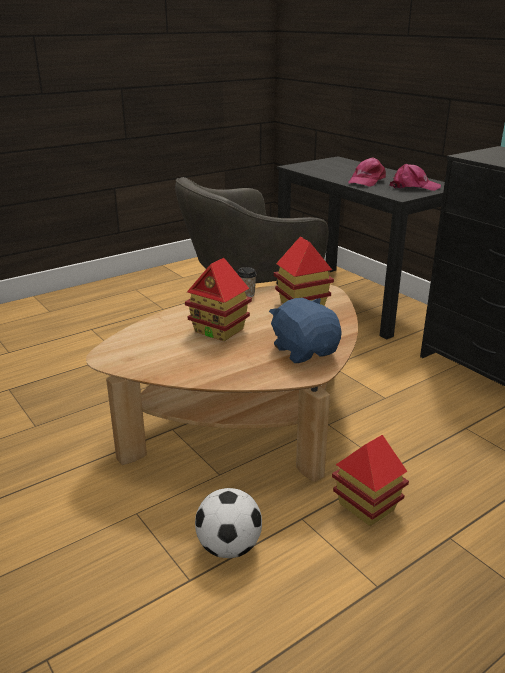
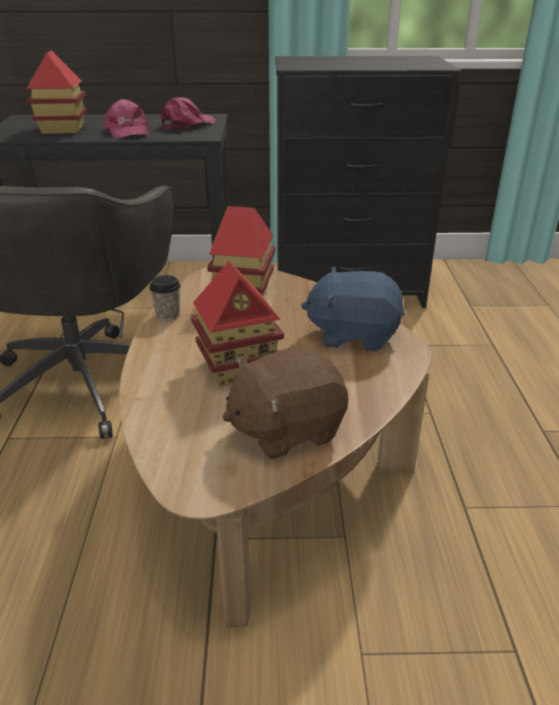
camera: 55 degrees left, 5 degrees up
(177, 362) = (285, 429): none -> brown plush toy
(229, 547) = (478, 588): football -> none
(366, 506) = (474, 455): toy house -> toy house (62, 129)

